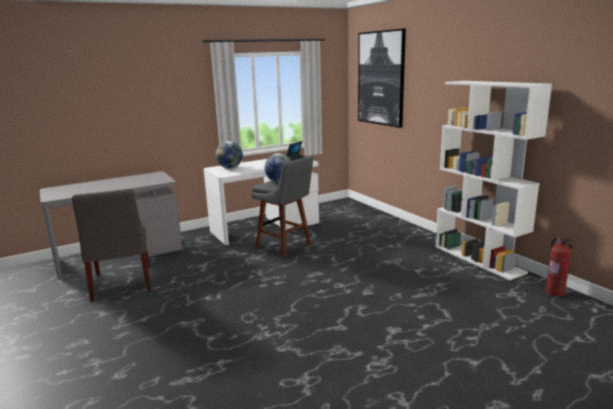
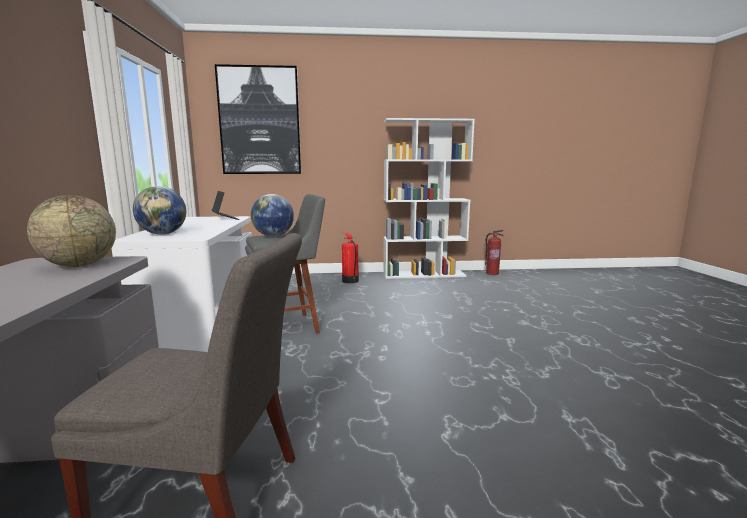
camera: 65 degrees left, 5 degrees down
(152, 179) = (79, 265): none -> globe
(405, 236) = (350, 280): none -> fire extinguisher

